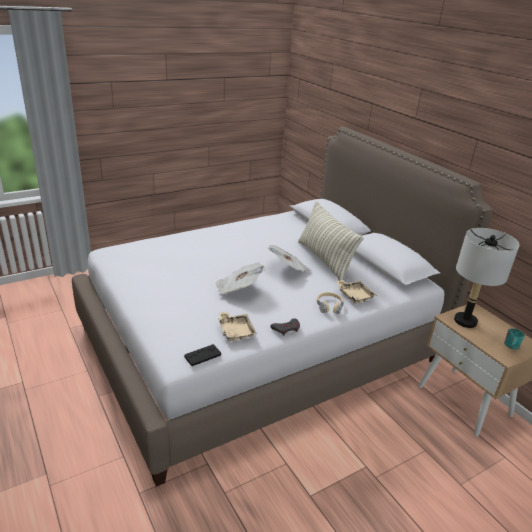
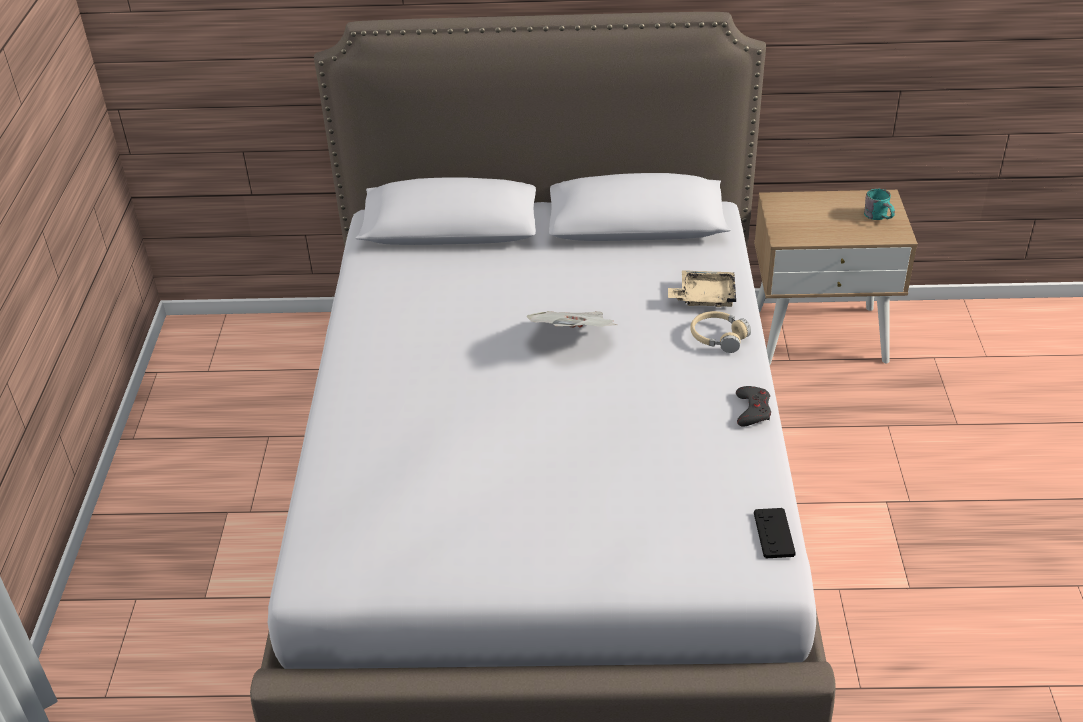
camera: 55 degrees left, 10 degrees up
(235, 331) = (727, 471): beige tray -> none
(238, 289) = (599, 424): newspaper -> none
(324, 260) = (573, 283): pillow -> none
(465, 321) = (800, 225): grey table lamp -> none

